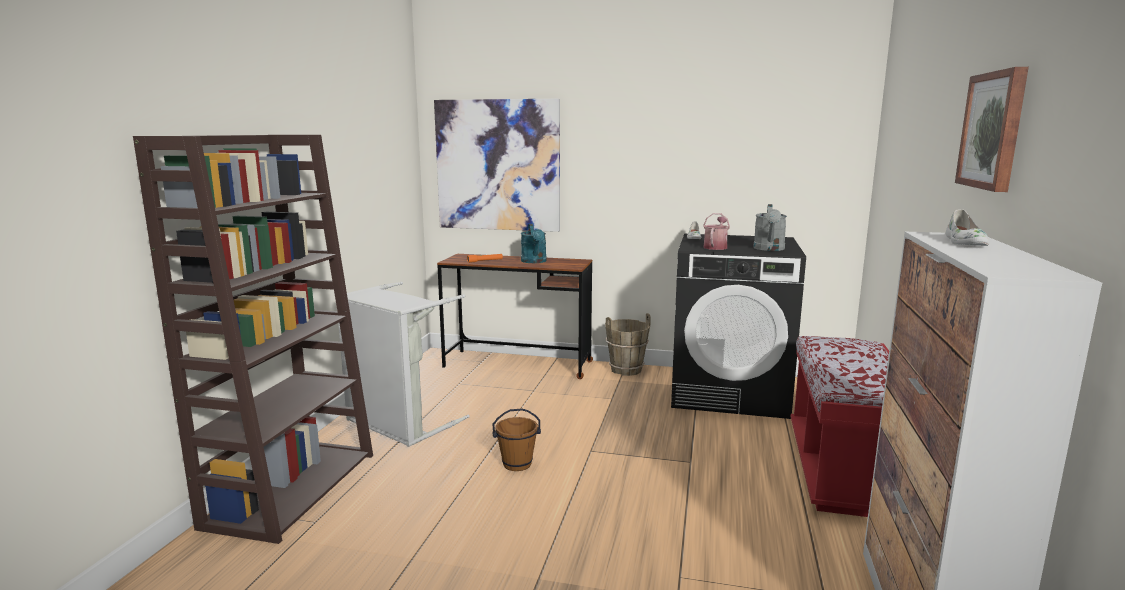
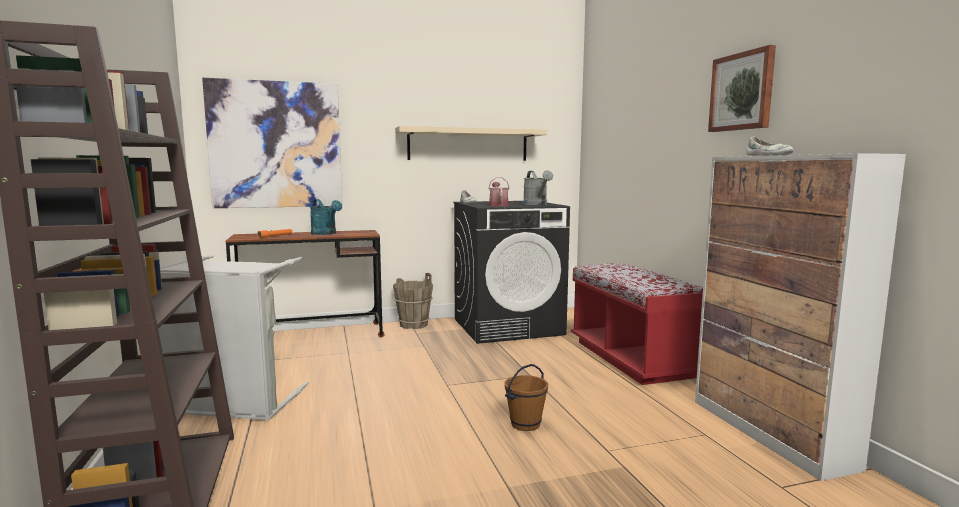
camera: 30 degrees left, 5 degrees down
(517, 464) = (394, 409): brown bucket -> brown bucket (525, 424)
(709, 164) = (468, 144): none -> beige shelf

